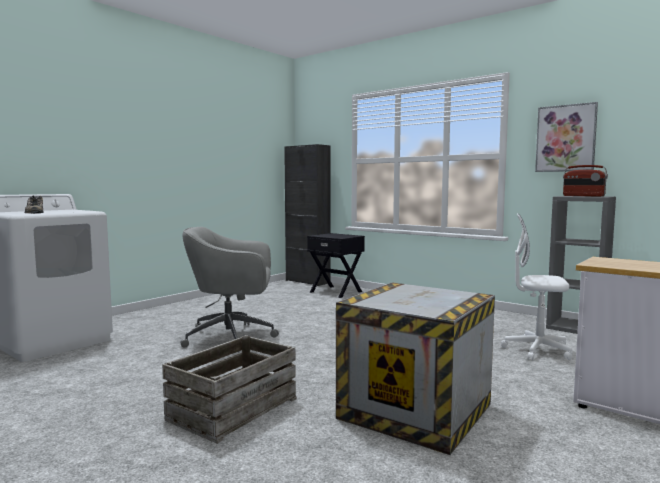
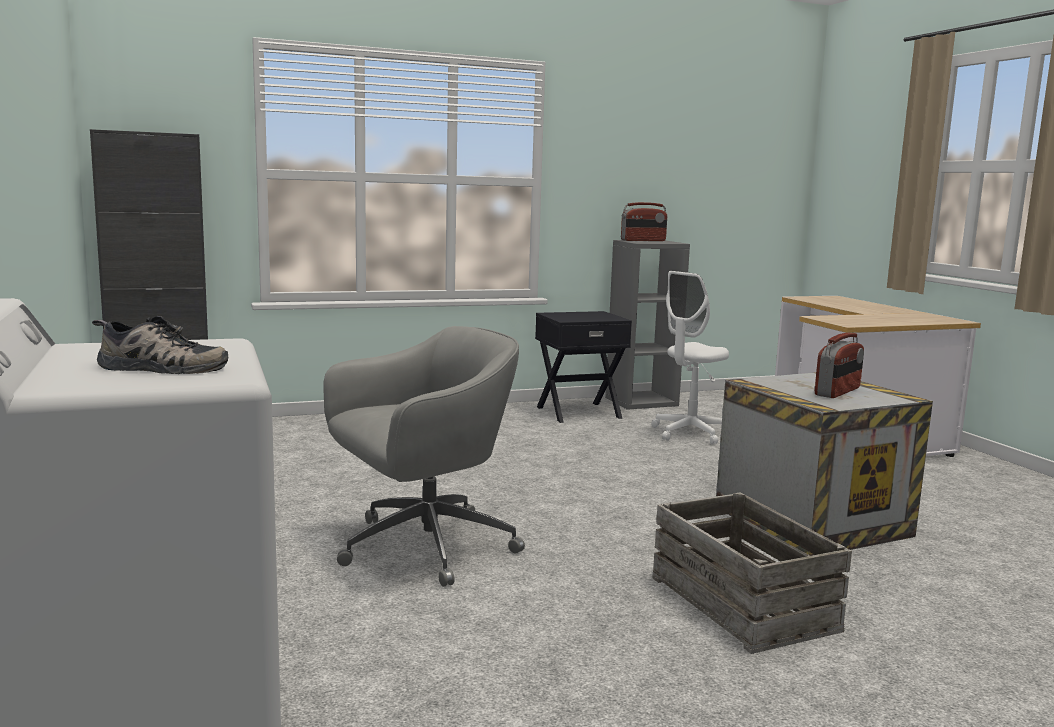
camera: 60 degrees left, 5 degrees up
(232, 337) = (422, 547): grey office chair -> grey office chair turned 150 degrees counterclockwise
(336, 292) = (280, 433): black nightstand -> black nightstand (578, 412)
(416, 300) = (838, 392): none -> radio
(565, 138) = (613, 165): picture -> none

